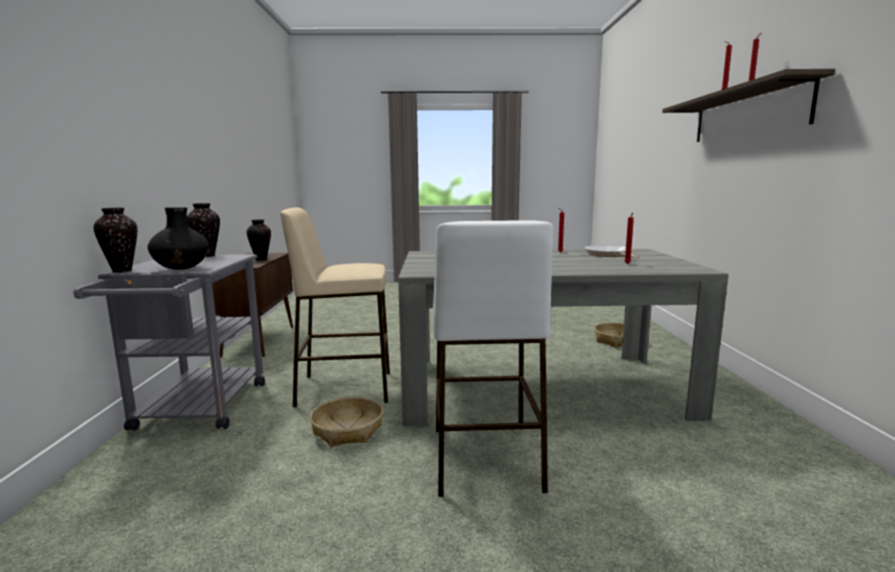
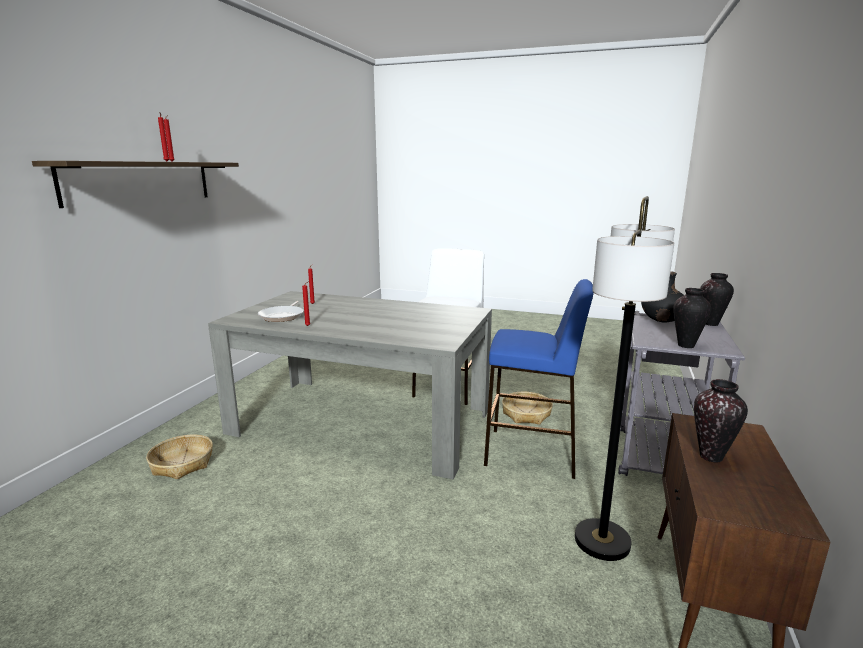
camera: 160 degrees left, 5 degrees up
(303, 351) = (601, 541): none -> floor lamp
(344, 388) = (532, 452): beige stool -> blue stool

